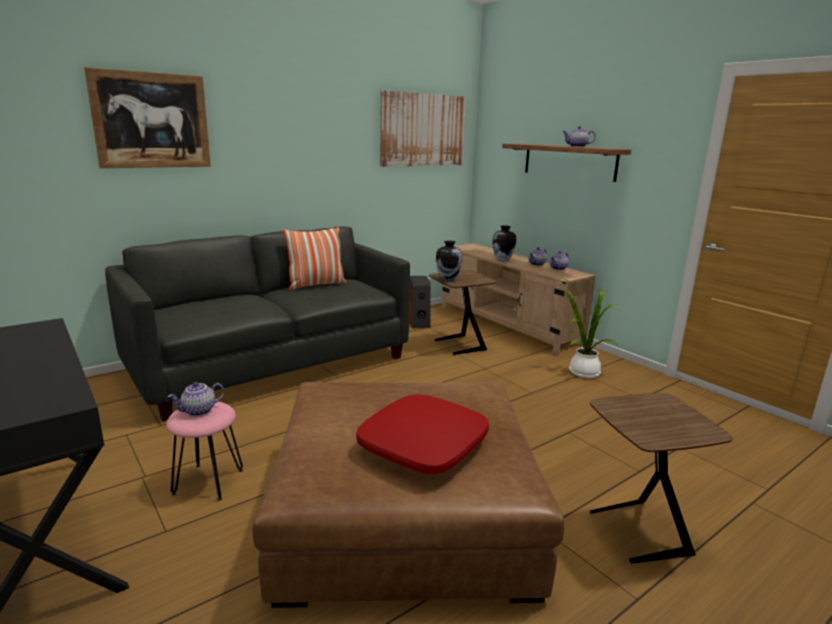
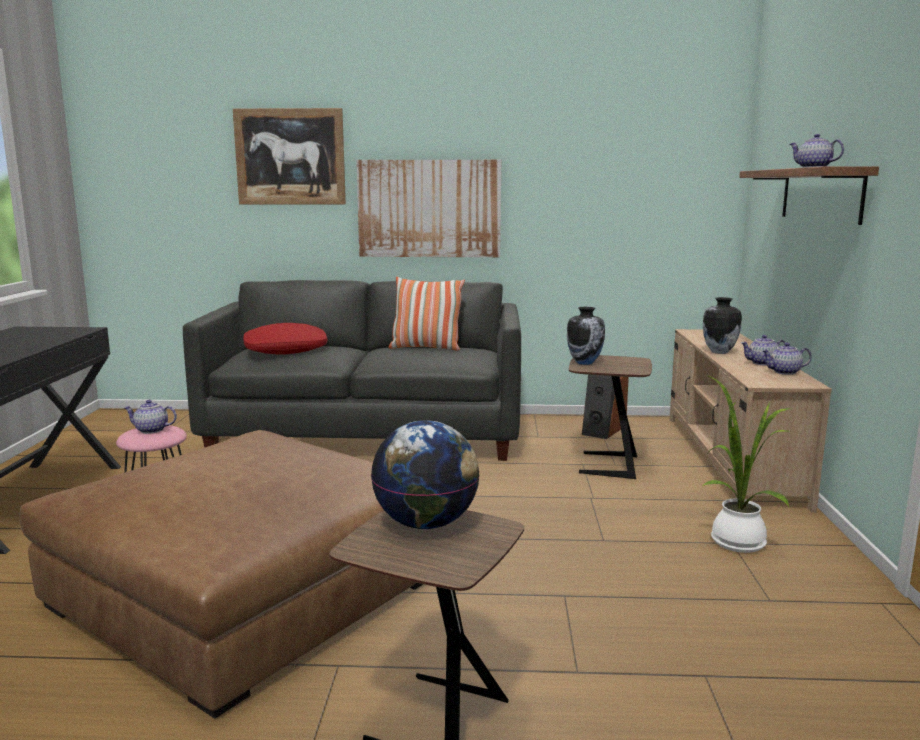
camera: 40 degrees right, 5 degrees down
(422, 445) = (214, 496): red pillow -> red pillow (286, 350)
(423, 130) = (645, 158): picture -> picture (429, 208)
(636, 411) = (426, 524): none -> globe

